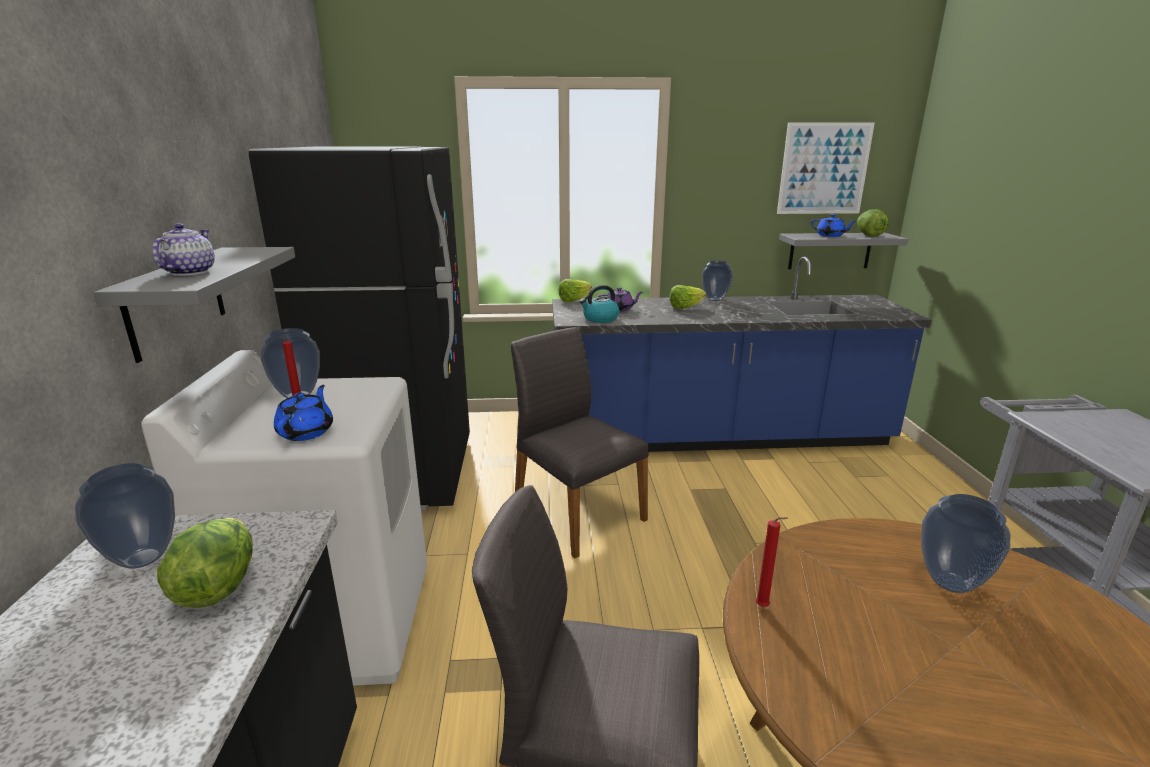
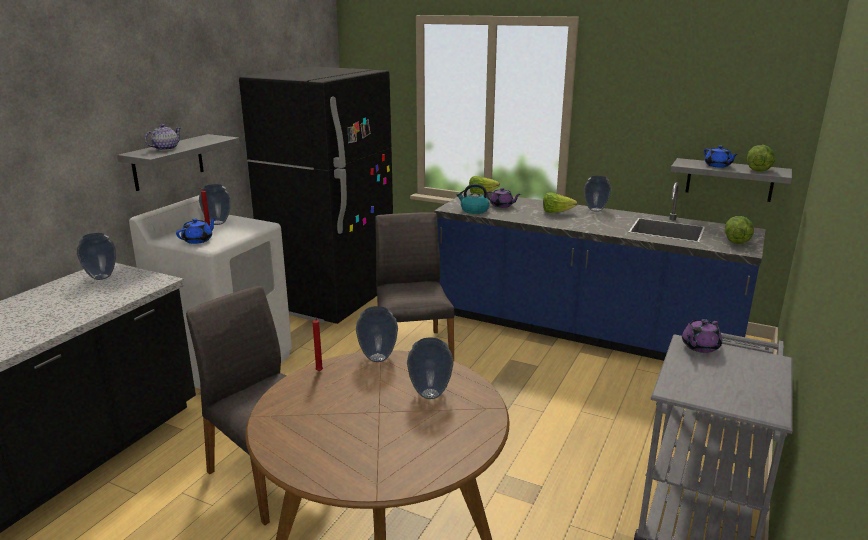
camera: 30 degrees right, 0 degrees up
(218, 586) = (113, 292): lettuce -> lettuce (736, 241)
(795, 548) = (378, 358): none -> vase
(824, 169) = (722, 101): picture -> none
(1058, 419) = (699, 347): none -> purple teapot

